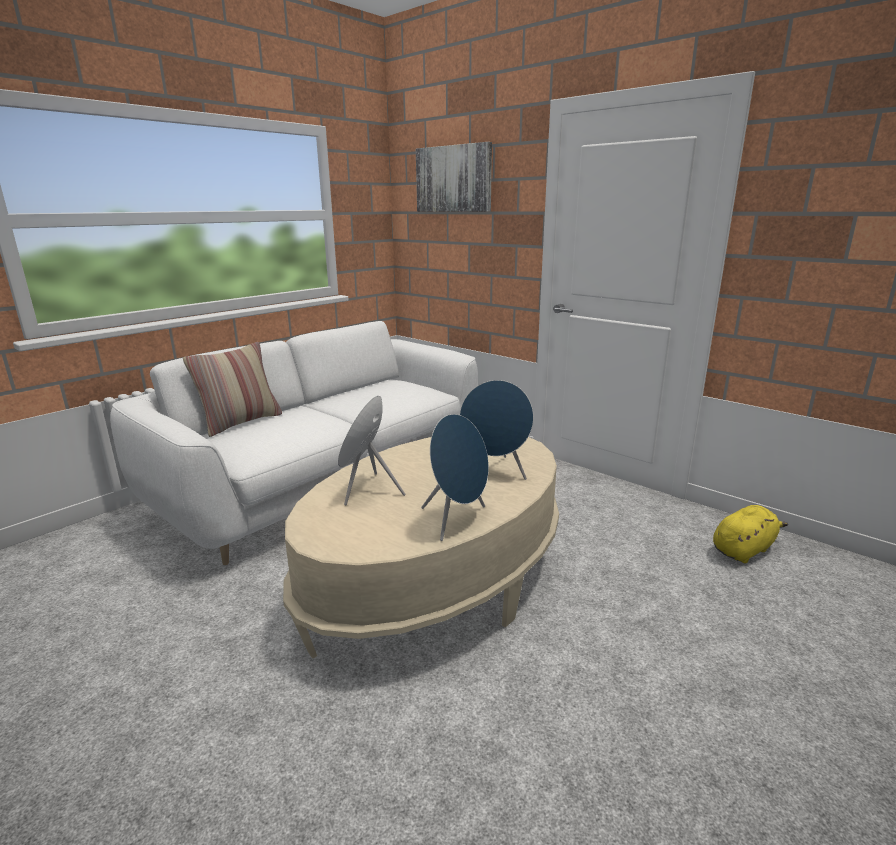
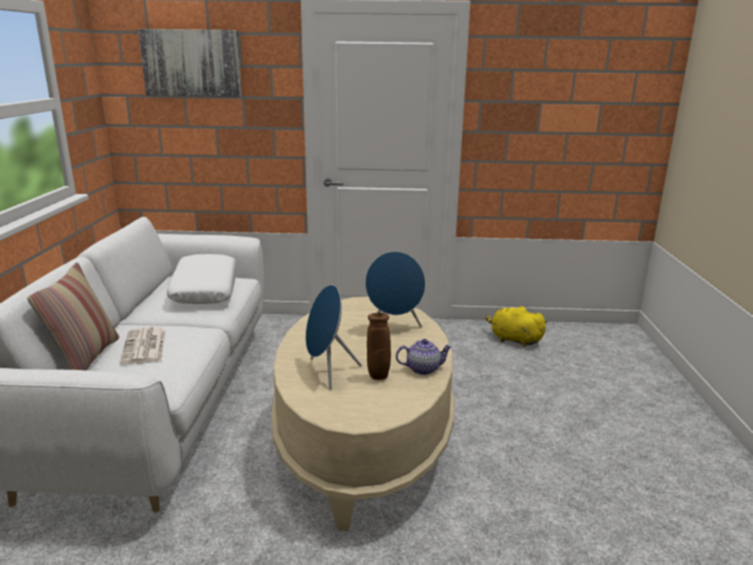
camera: 40 degrees left, 0 degrees up
(281, 425) = (144, 347): none -> newspaper
(394, 394) = (204, 289): none -> white pillow
(400, 512) = (378, 378): none -> brown vase
(456, 520) = (423, 369): blue speaker -> teapot
(743, 549) = (513, 340): yellow plush toy -> yellow plush toy turned 75 degrees counterclockwise

